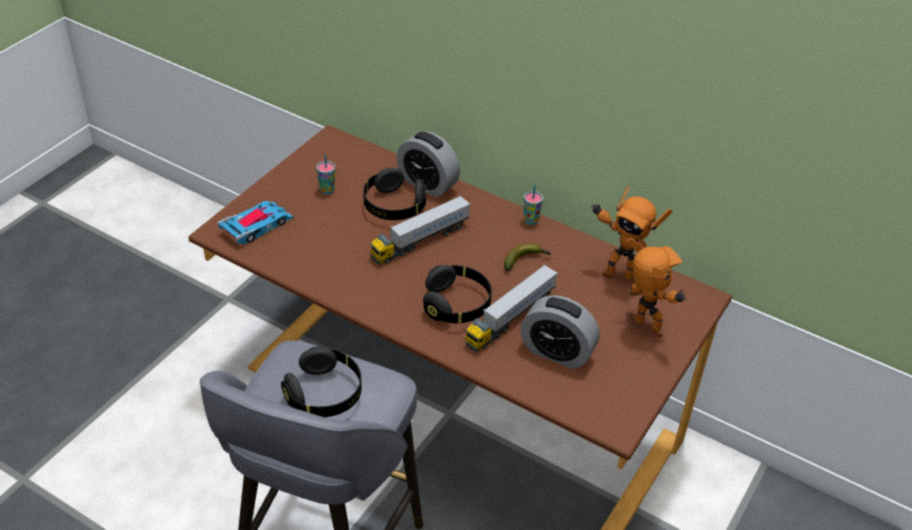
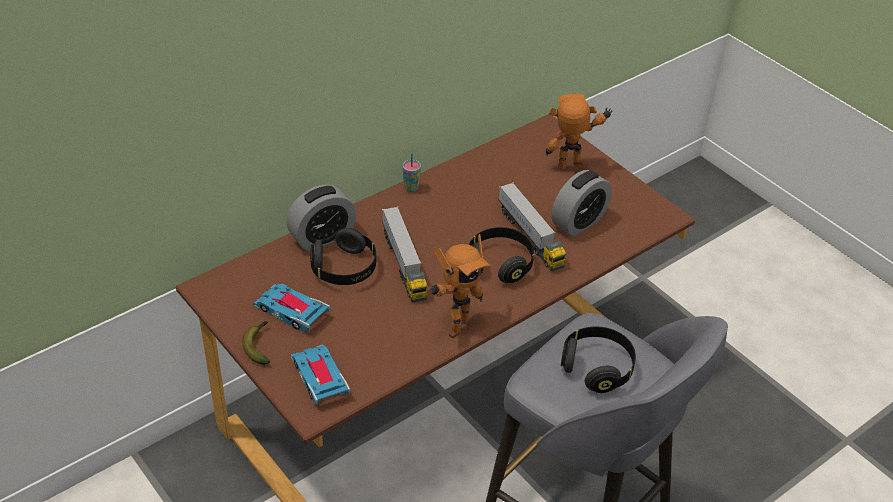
camera: 70 degrees left, 0 degrees up
(327, 190) = (291, 311): cup -> toy car
(525, 260) = (462, 206): banana -> banana (259, 345)
(617, 273) = (501, 161): toy robot -> toy robot (454, 326)

